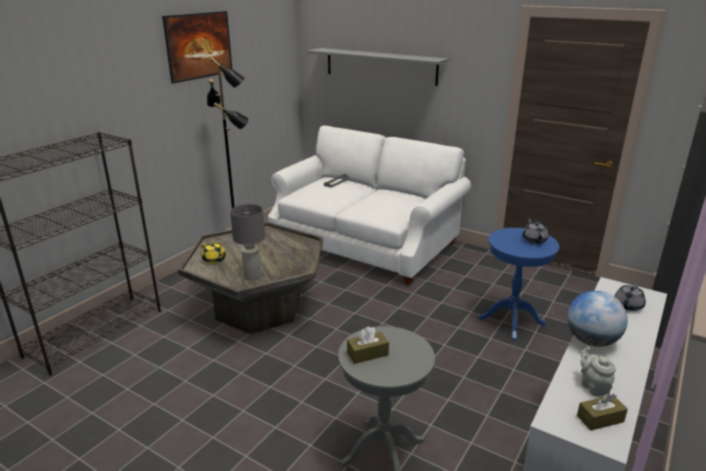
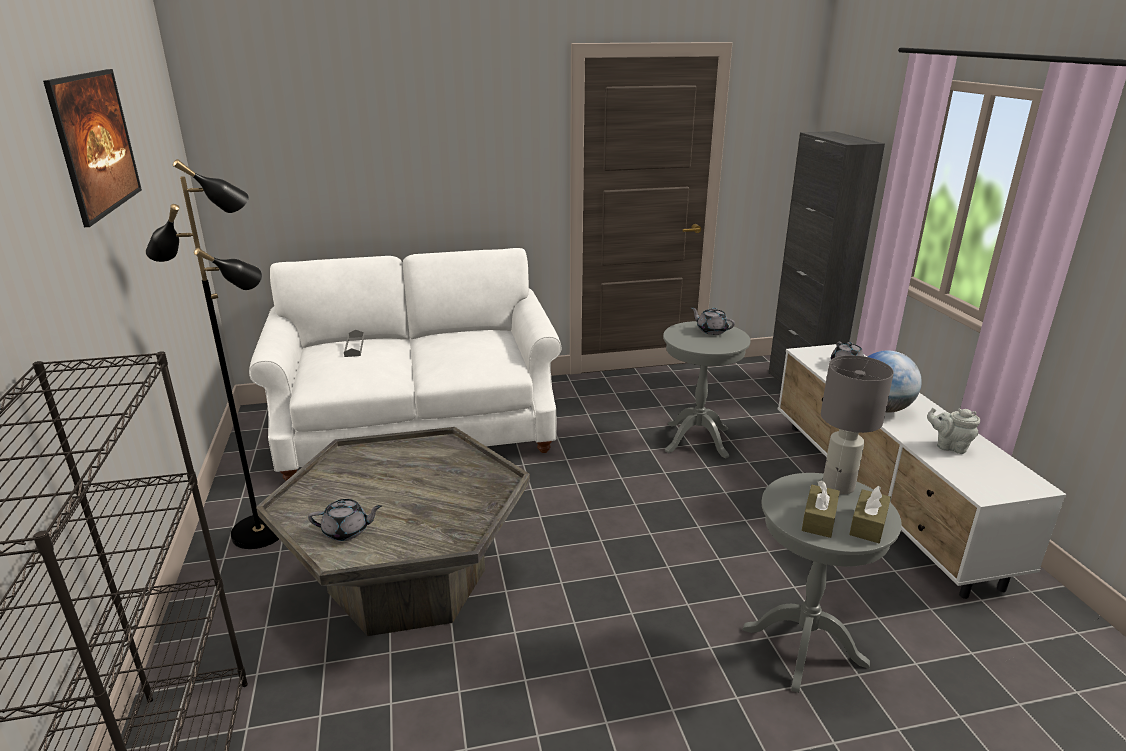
camera: 45 degrees left, 0 degrees up
(214, 260) = (347, 531): yellow teapot -> grey teapot
(252, 275) = (448, 522): grey table lamp -> grey table lamp (838, 486)
(380, 66) = (361, 149): grey shelf -> none
(511, 321) = (697, 440): blue side table -> grey side table
(600, 419) = (998, 470): brown tissue box -> brown tissue box (868, 525)

